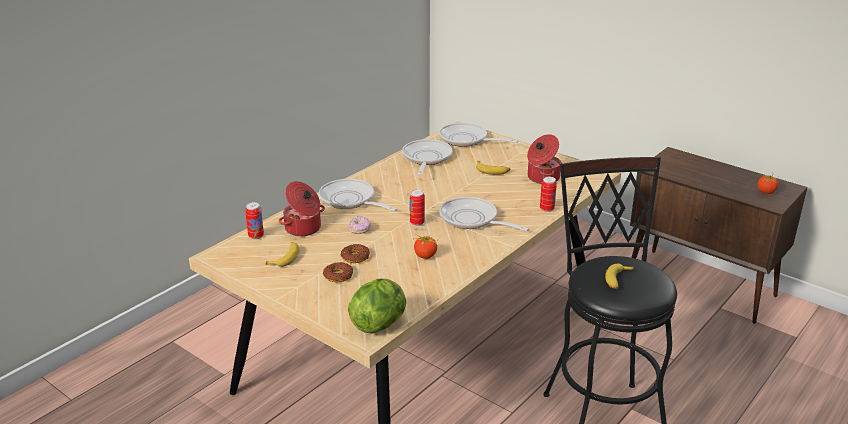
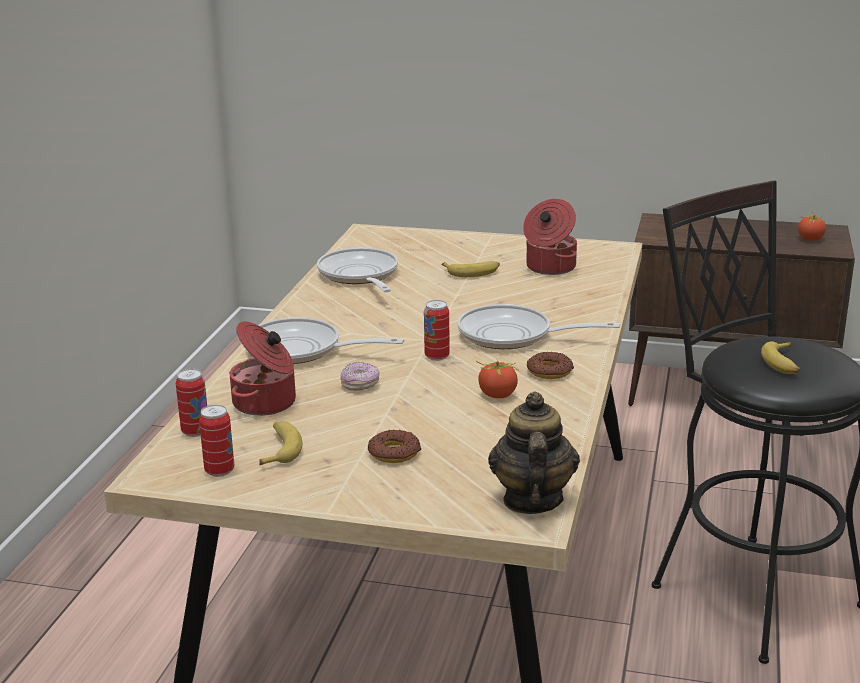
camera: 25 degrees left, 5 degrees down
(355, 257) = (393, 421): donut -> donut (550, 371)
(380, 323) = (532, 500): lettuce -> teapot
(467, 140) = (393, 243): frying pan -> none
(547, 209) = (598, 302): can -> can (219, 471)

